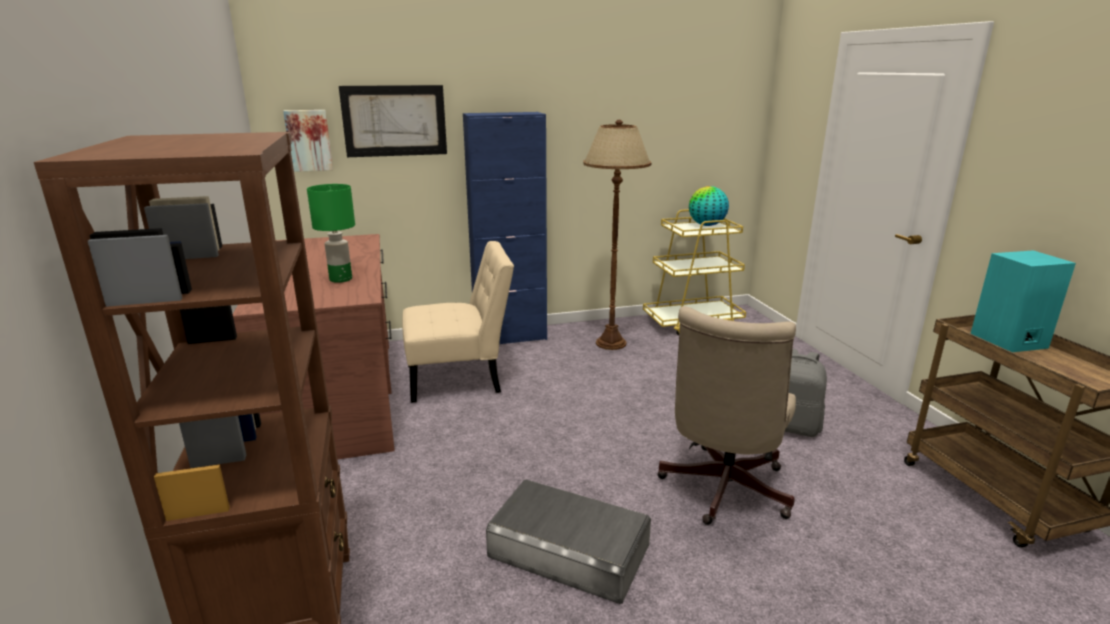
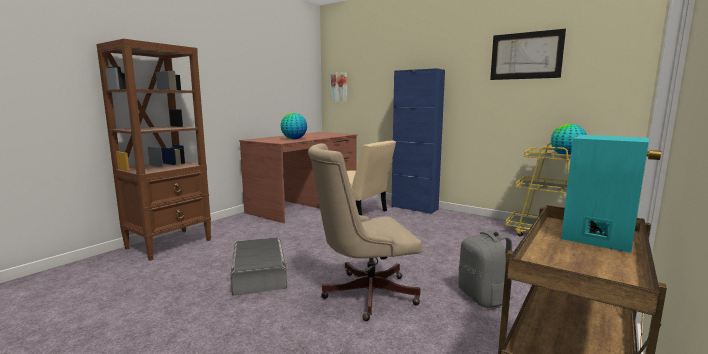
camera: 50 degrees right, 10 degrees down
(340, 279) = (294, 139): green table lamp -> globe
(394, 121) = (374, 77): picture -> picture (525, 55)
(610, 343) = (462, 225): brown floor lamp -> none

